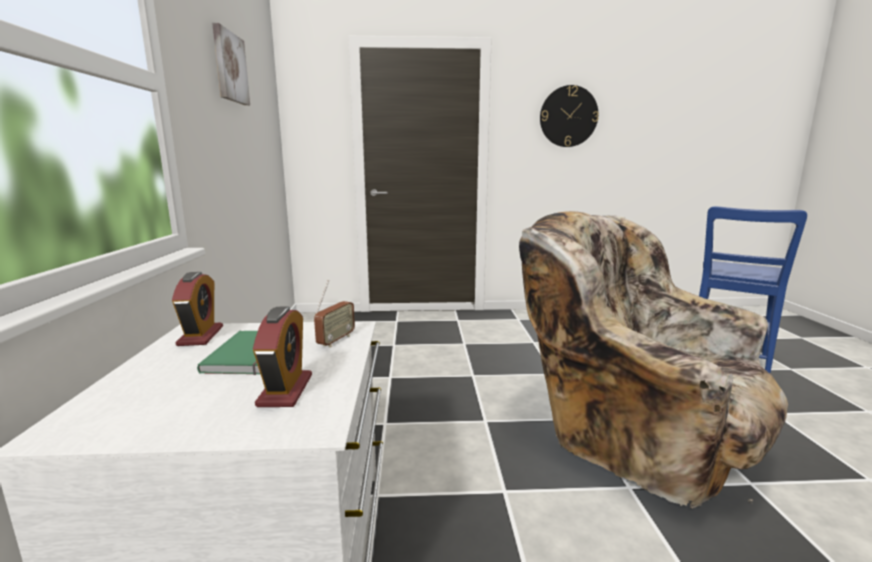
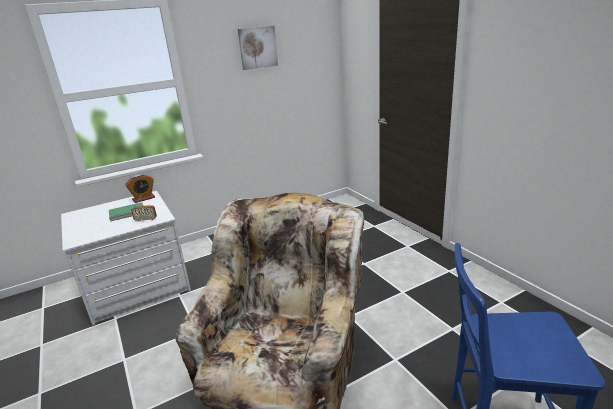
camera: 65 degrees right, 10 degrees up
(285, 390) = (98, 229): alarm clock -> none
(568, 116) = (545, 69): wall clock -> none

